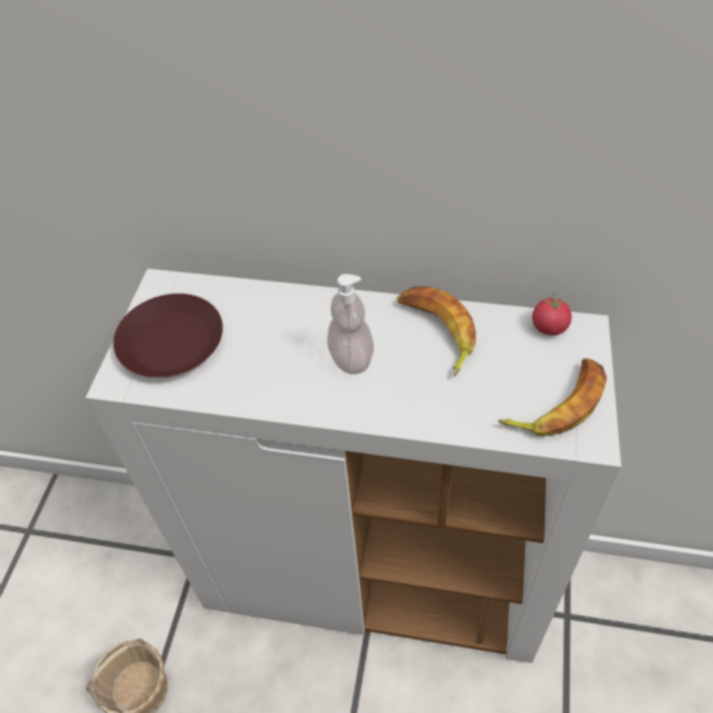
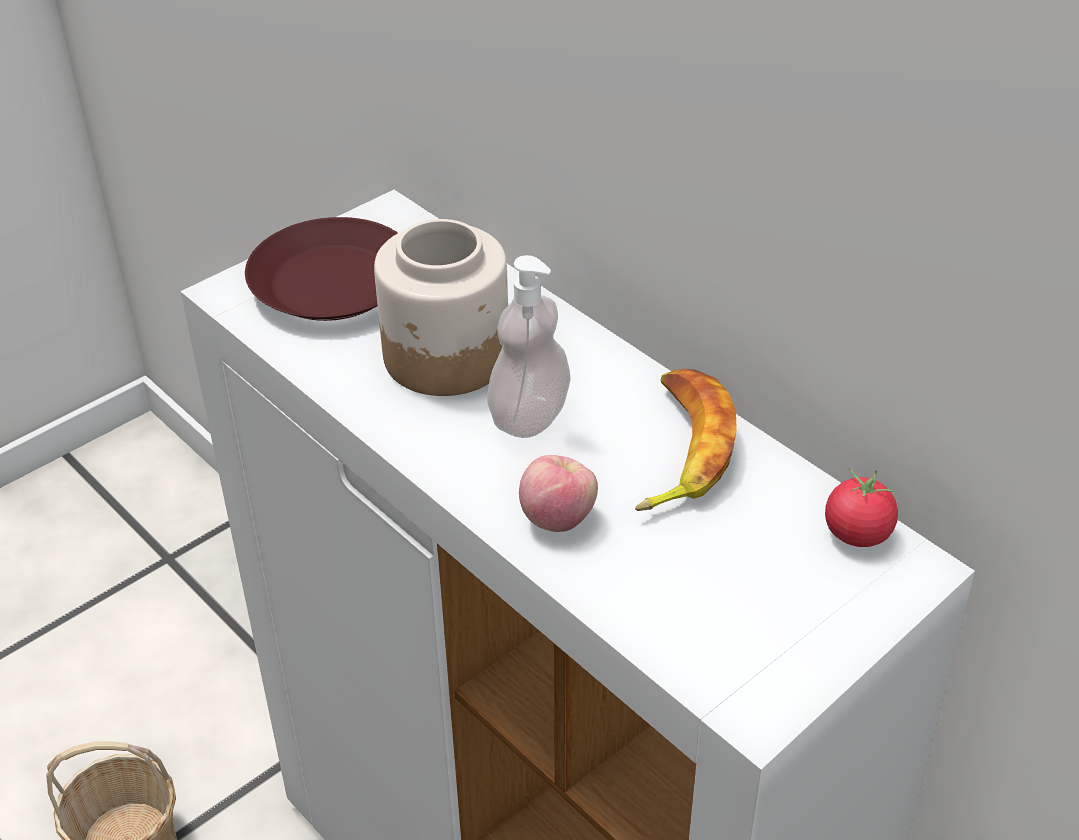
camera: 35 degrees right, 10 degrees down
(277, 349) = (446, 357): none -> jar
(418, 403) = (558, 518): none -> apple
(558, 403) = (756, 634): banana -> none

